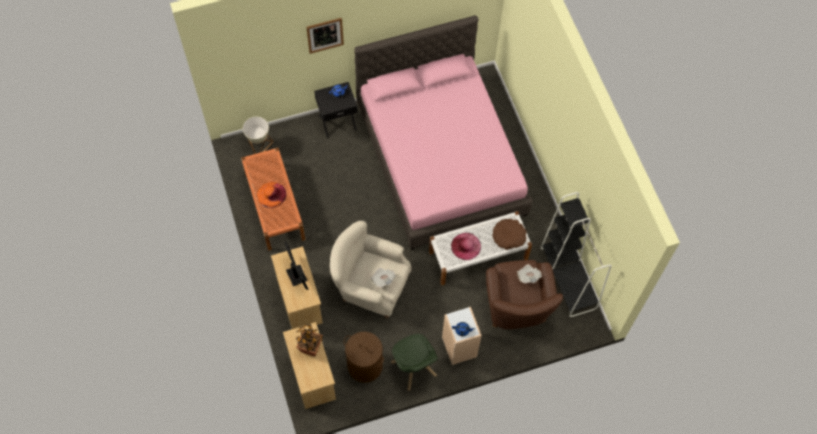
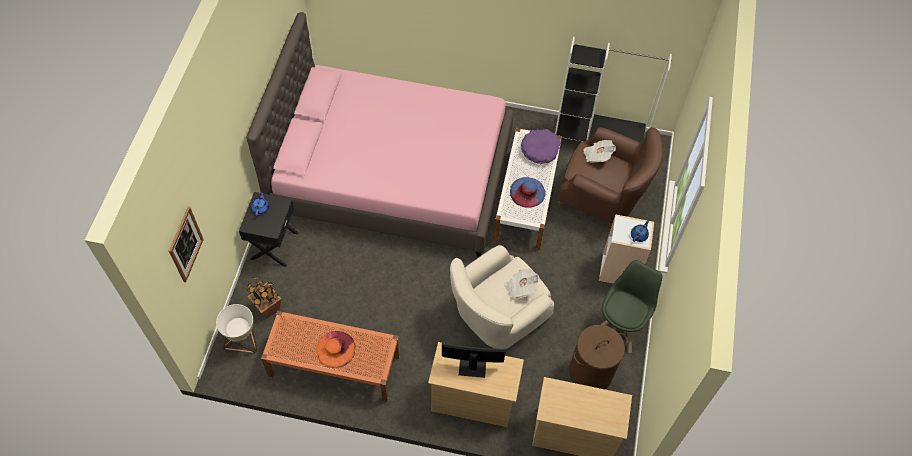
camera: 60 degrees left, 5 degrees down
(311, 348) = (575, 398): potted plant -> potted plant (268, 308)
(325, 35) = (220, 146): picture -> picture (185, 244)
(414, 369) = (620, 325): green chair -> green chair turned 60 degrees counterclockwise
(466, 246) = (527, 192): pink hat -> blue hat
(508, 236) = (539, 150): brown pillow -> purple pillow

